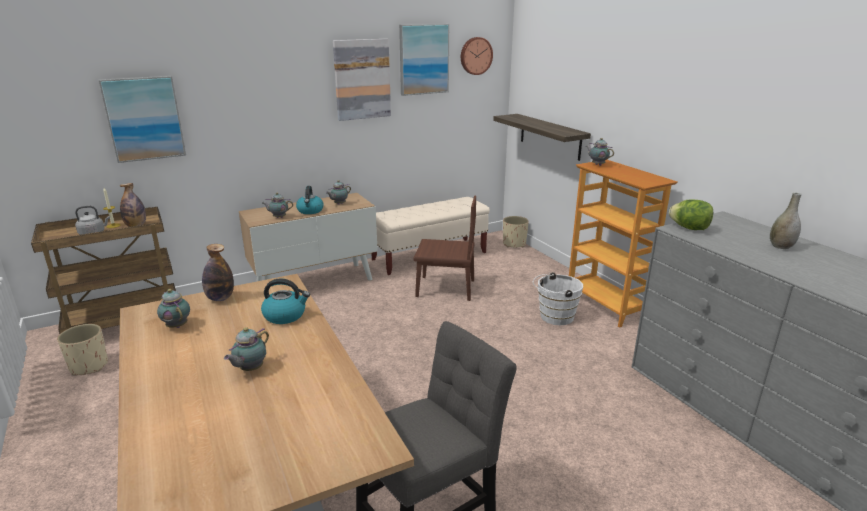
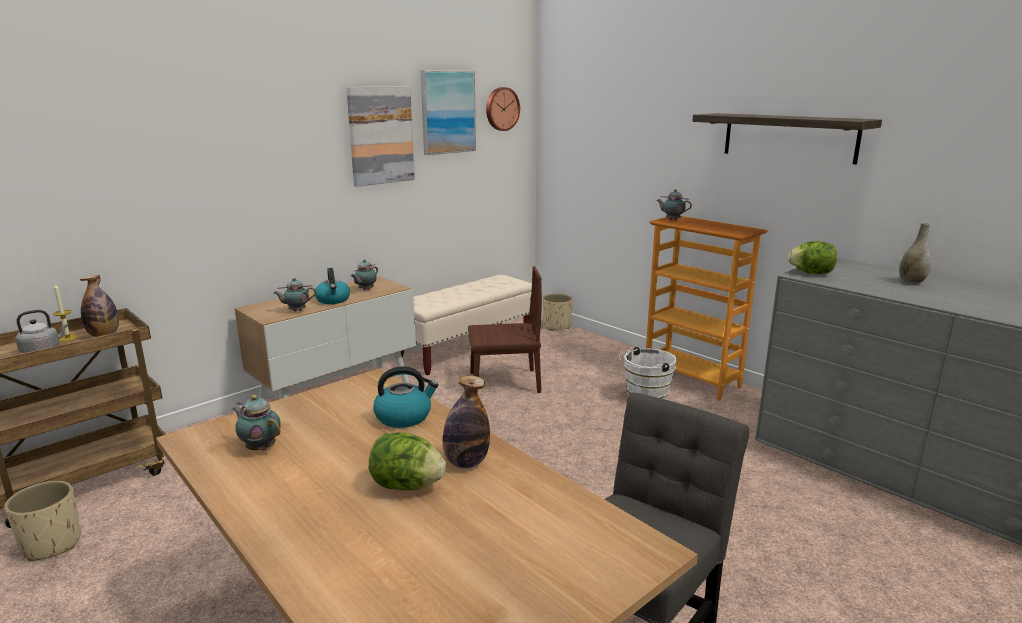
camera: 15 degrees left, 5 degrees down
(144, 118) = (106, 187): picture -> none
(220, 298) = (298, 407): bottle -> bottle (466, 462)
(250, 369) = (406, 486): teapot -> lettuce
(550, 136) = (596, 197): shelf -> shelf (789, 137)

